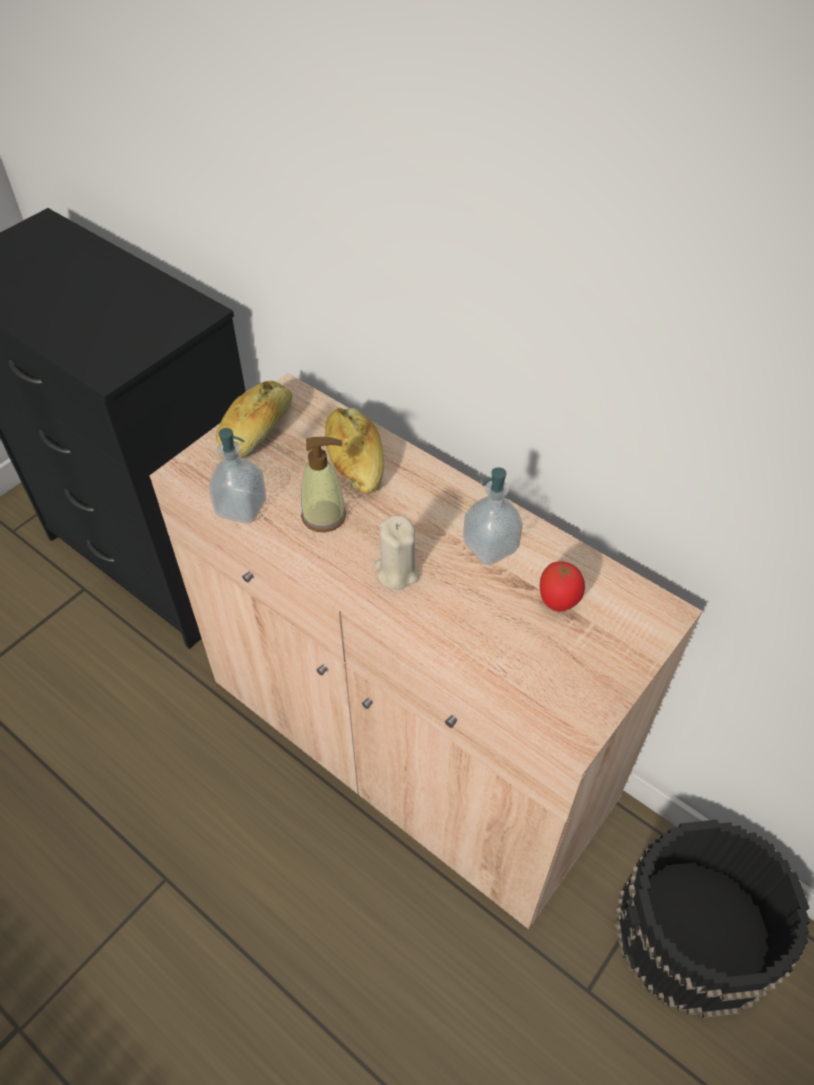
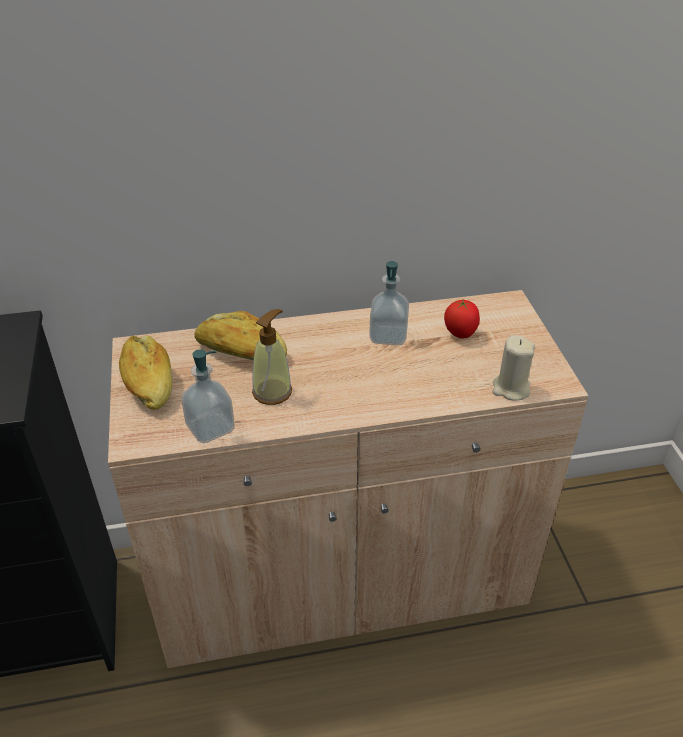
camera: 50 degrees left, 10 degrees down
(396, 572) = (361, 385): beige candle -> beige candle (510, 389)
(696, 933) = (591, 525): black bucket -> none

